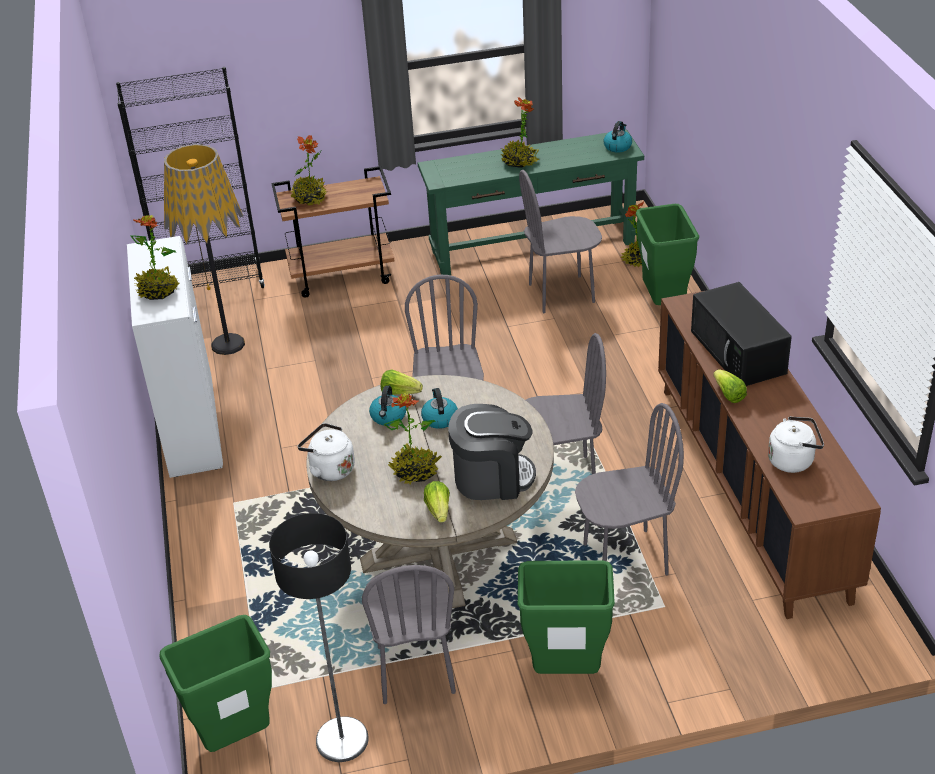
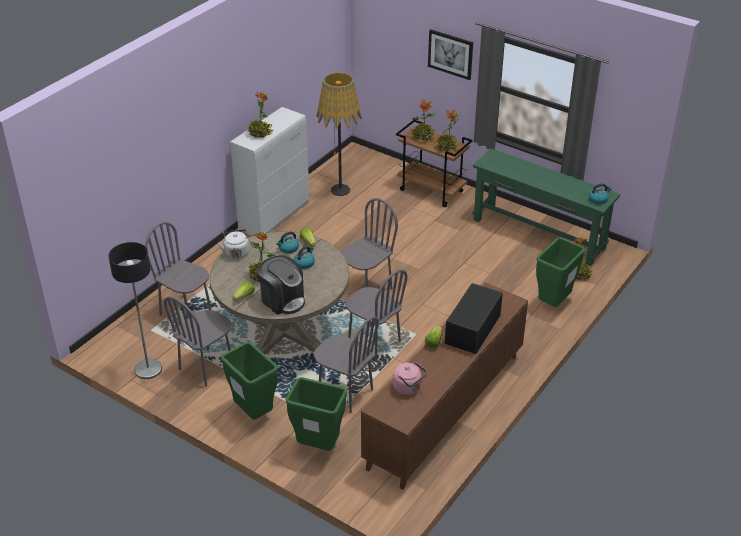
camera: 45 degrees right, 0 degrees up
(213, 285) = (373, 160): black bookcase -> none
(236, 737) = (121, 340): green trash can -> green trash can (319, 446)
(303, 51) = (450, 54): none -> picture
(519, 162) = (536, 177): potted plant -> potted plant (446, 148)
(561, 293) = (513, 265): grey chair -> grey chair (186, 312)
(793, 460) = (408, 388): white kettle -> pink kettle

